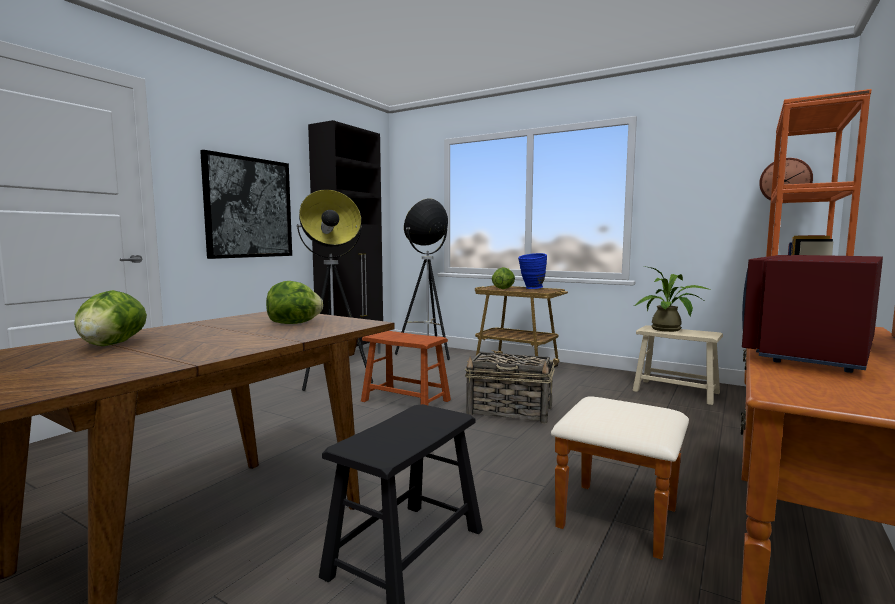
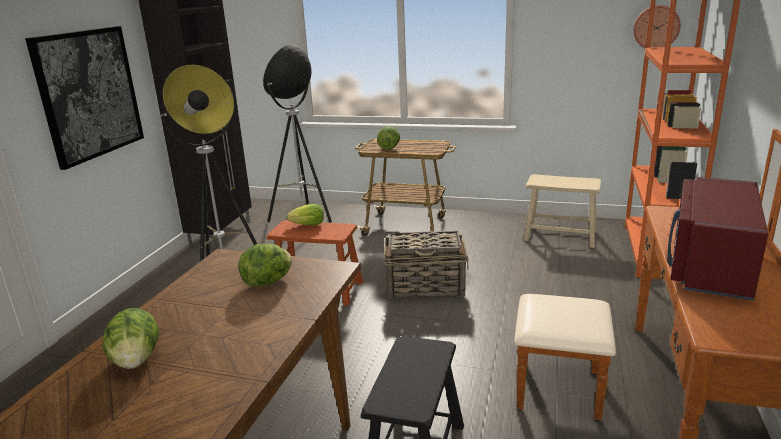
camera: 15 degrees left, 15 degrees up
(403, 334) = (308, 225): none -> lettuce
(532, 288) = (417, 144): blue vase -> none
(669, 330) = (555, 180): potted plant -> none

